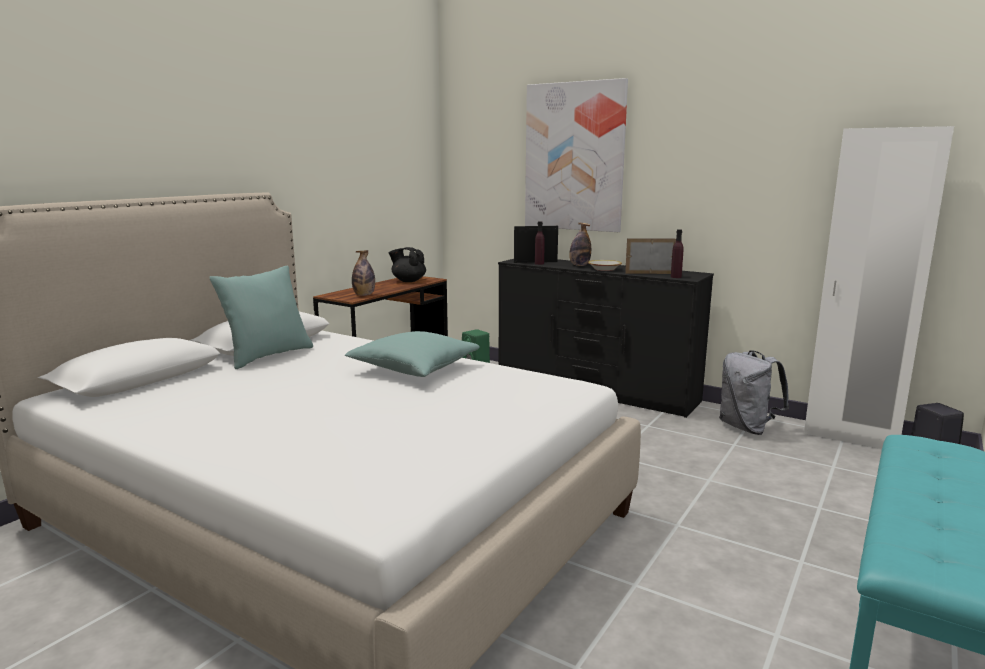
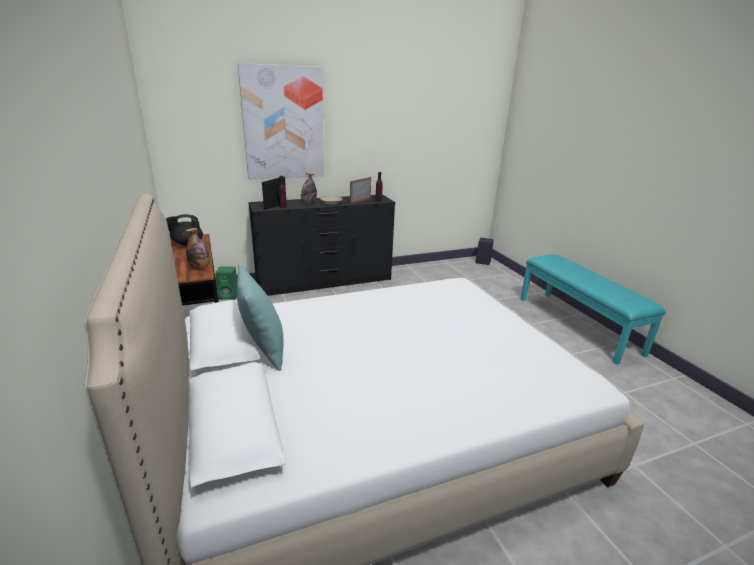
camera: 55 degrees left, 10 degrees up
(414, 369) = (376, 309): turquoise pillow -> none
(747, 428) = (418, 274): grey backpack -> none
(851, 437) = (451, 263): white wardrobe -> none

